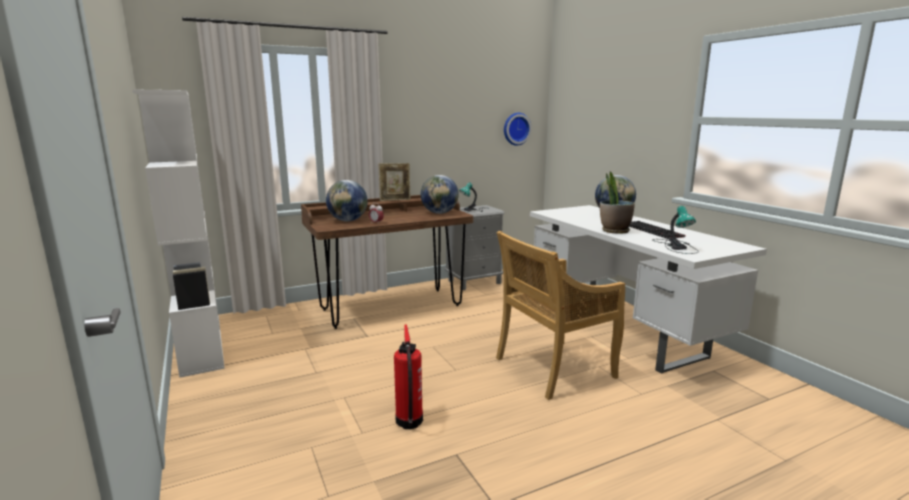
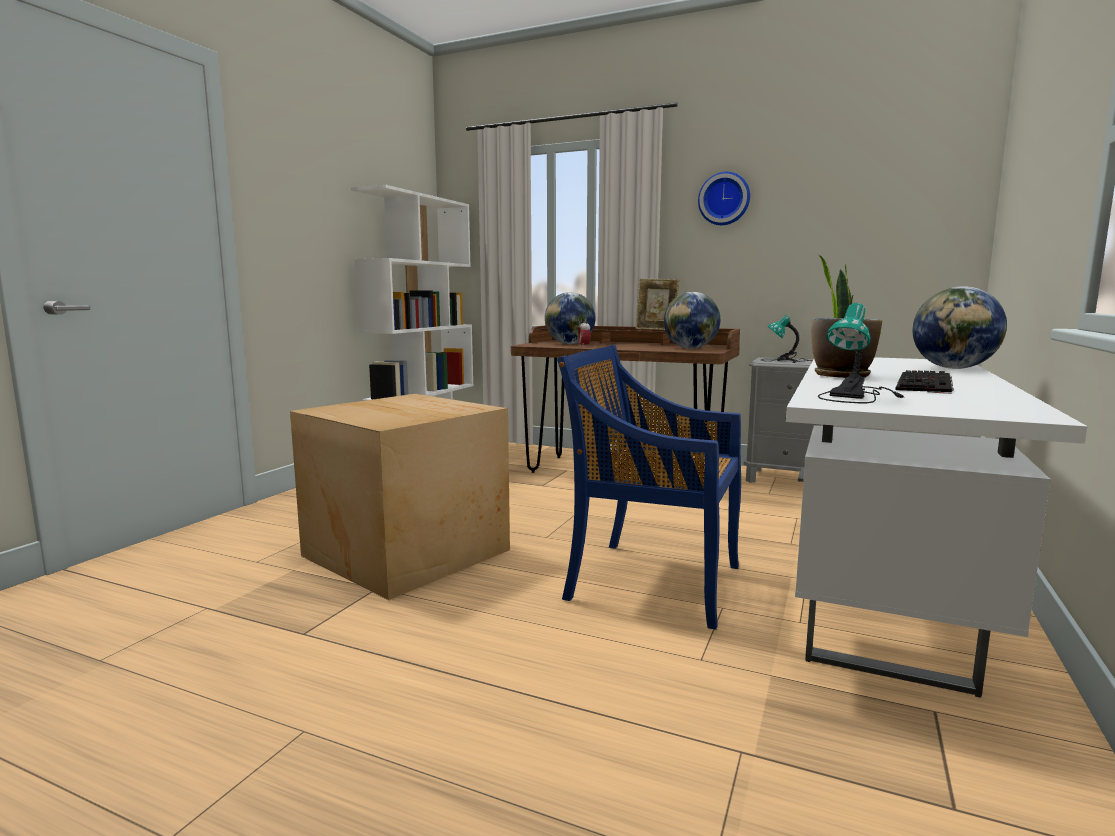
camera: 50 degrees right, 5 degrees down
(409, 422) = (407, 551): fire extinguisher -> cardboard box
(516, 129) = (913, 233): wall clock -> wall clock (724, 199)
(553, 368) = (651, 581): beige chair -> blue chair

